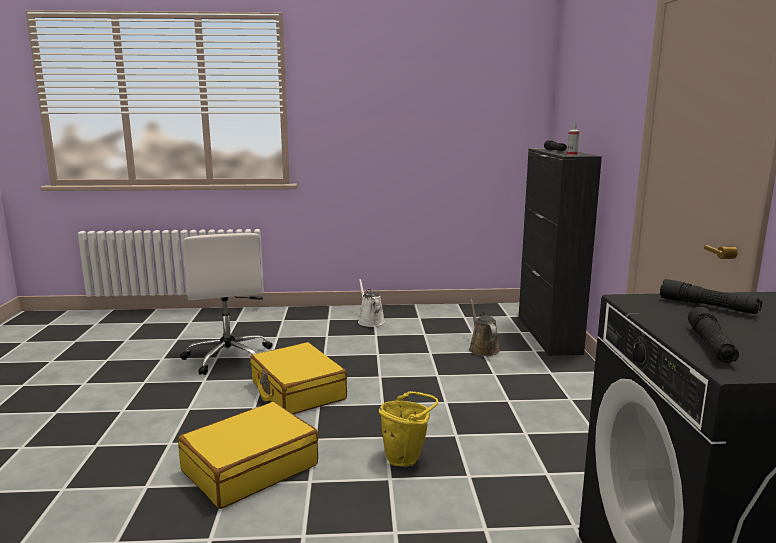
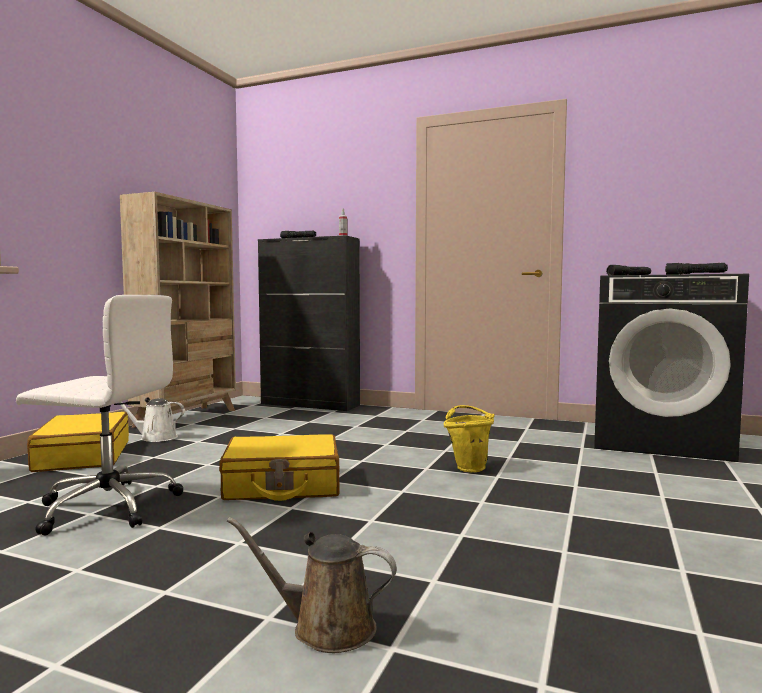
camera: 65 degrees left, 10 degrees down
(250, 468) = (436, 522): yellow suitcase -> yellow suitcase (82, 456)
(433, 311) = (187, 418): none -> beige bookcase
(482, 349) = (303, 420): brown watering can -> brown watering can (325, 627)

